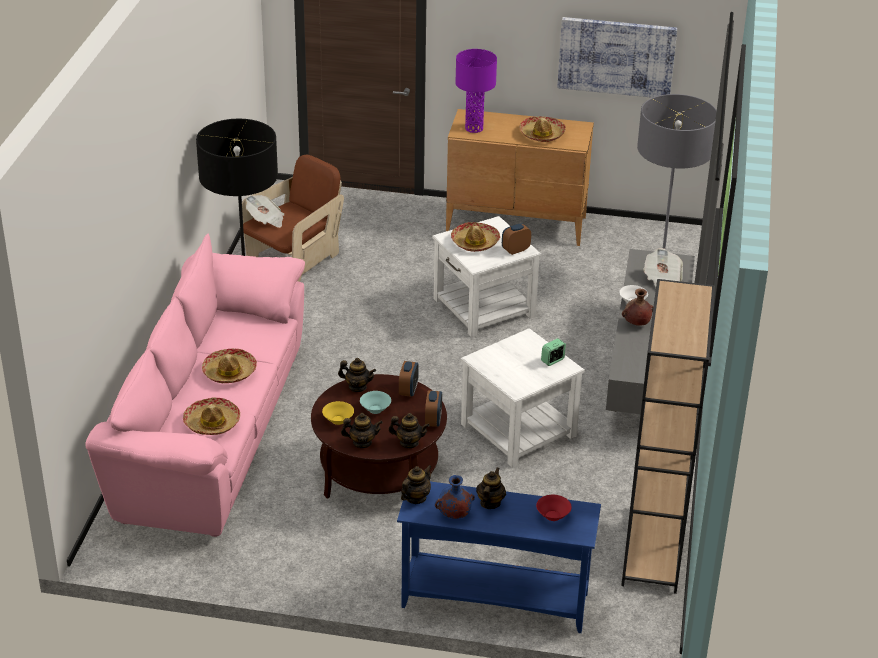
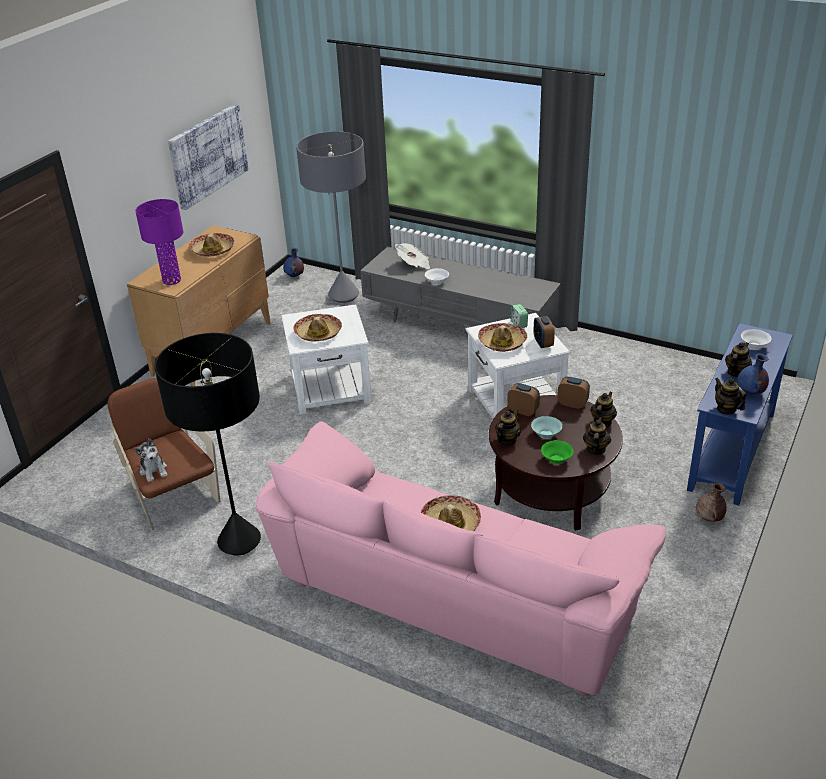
camera: 70 degrees left, 0 degrees up
(212, 423) = (540, 545): hat -> hat (502, 342)
(266, 220) = (154, 470): newspaper -> plush toy
(338, 420) = (557, 459): yellow bowl -> green bowl
(490, 503) = (736, 372): teapot -> teapot turned 90 degrees clockwise
(515, 250) = (343, 315): alarm clock -> alarm clock (543, 343)
(552, 516) = (754, 346): red bowl -> white bowl
(636, 324) = (468, 286): brown vase -> brown vase (709, 519)
(654, 549) = (680, 365): bookcase -> none
(683, 238) = (294, 276): none -> blue vase

